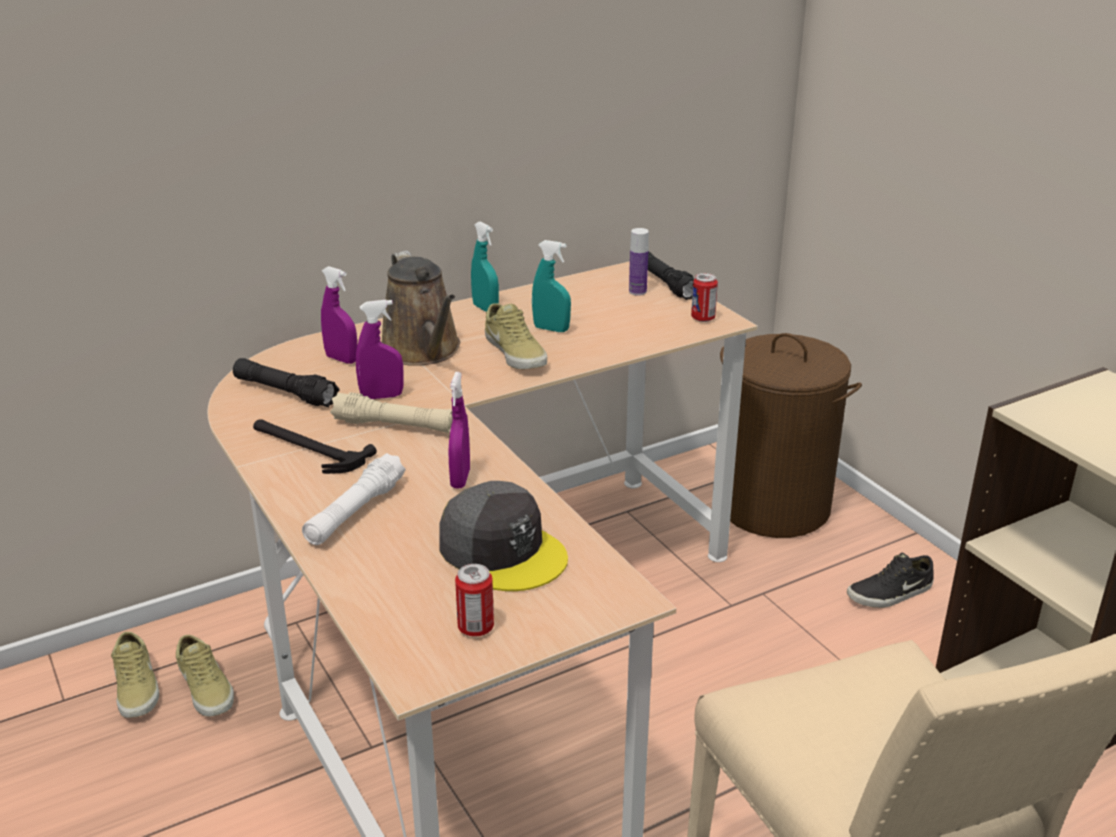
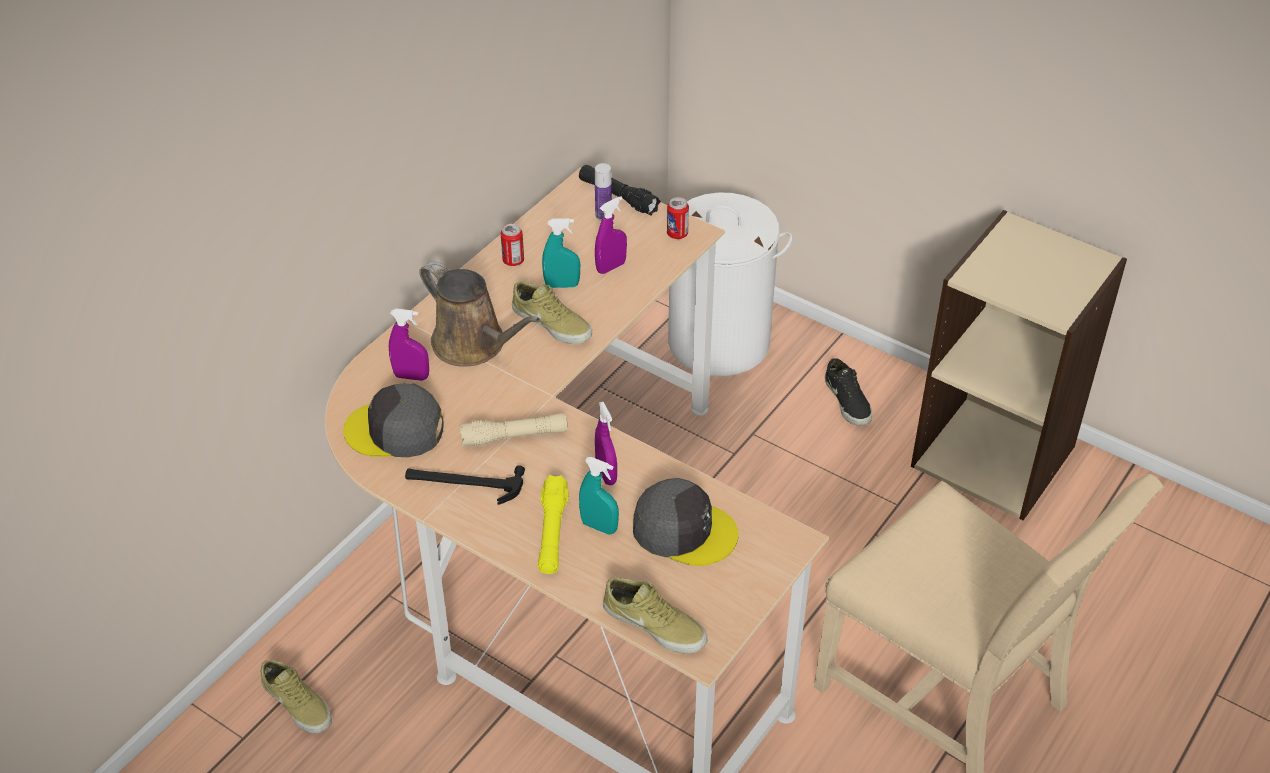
camera: 25 degrees left, 15 degrees up
(207, 687) = (359, 681): beige shoe -> beige shoe (656, 623)
(285, 392) = (395, 430): black flashlight -> grey cap
(355, 512) = (552, 532): white flashlight -> yellow flashlight
(382, 396) = (479, 408): purple spray bottle -> purple spray bottle (611, 267)
(475, 628) = (712, 601): can -> can (513, 261)
(485, 309) = (488, 276): turquoise spray bottle -> turquoise spray bottle (599, 526)
(774, 507) = (719, 342): brown laundry basket -> white laundry basket
(890, 593) = (849, 401): black shoe -> black shoe turned 60 degrees counterclockwise

